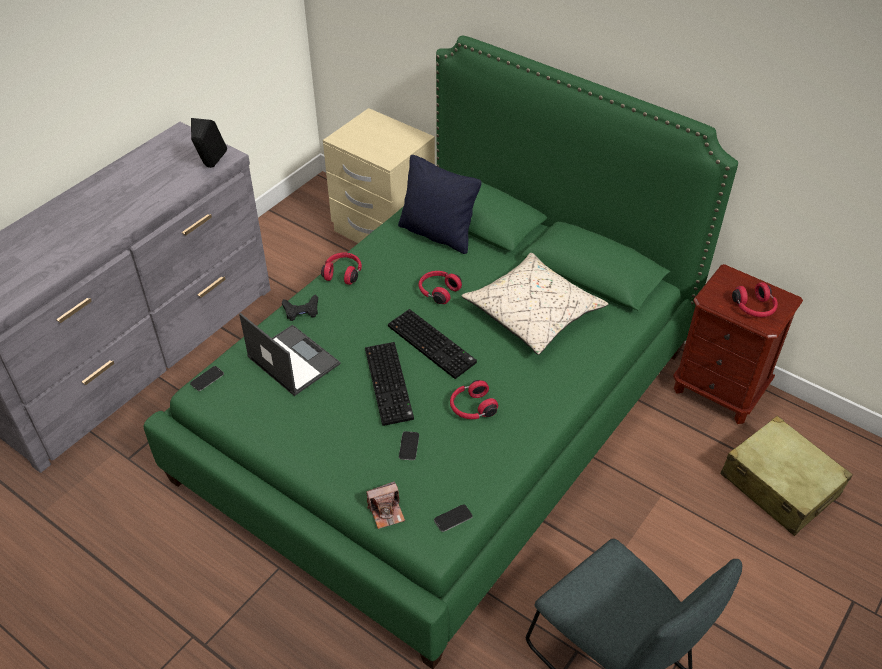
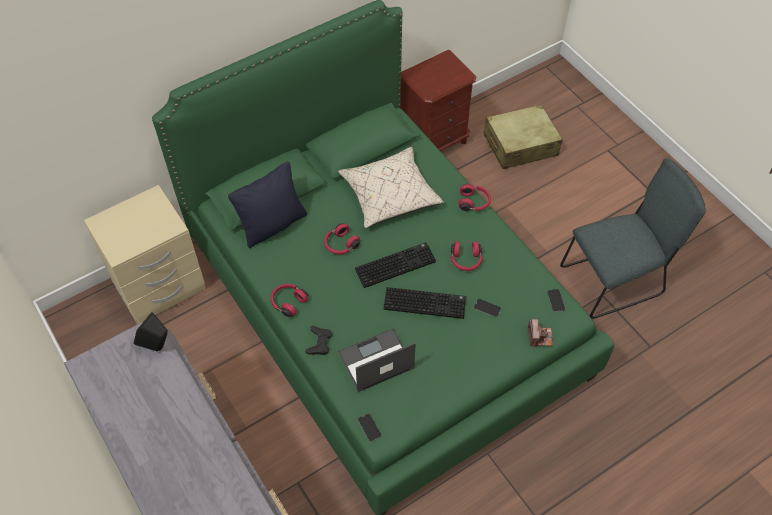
camera: 70 degrees left, 10 degrees up
(754, 308) = (448, 75): red headphones -> red headphones (474, 202)

